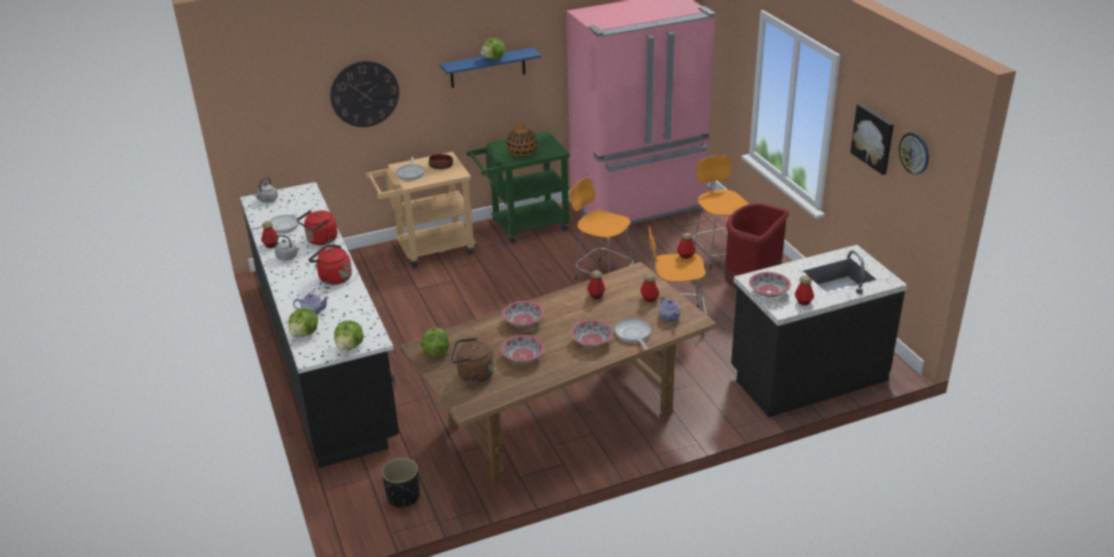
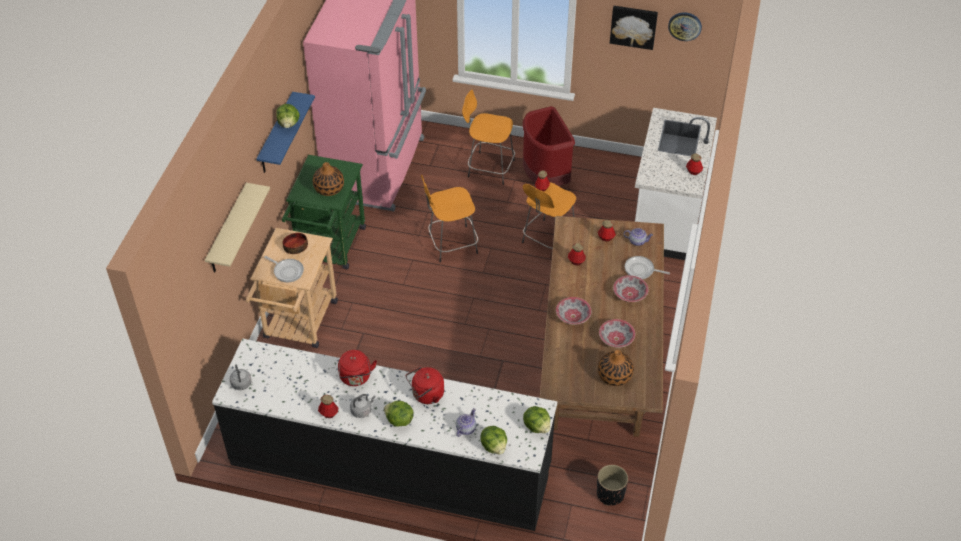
camera: 55 degrees left, 15 degrees up
(281, 227) = (303, 394): frying pan -> none
(364, 94) = (228, 230): wall clock -> beige shelf
(436, 352) = (567, 382): lettuce -> lettuce (399, 420)
(473, 375) = (614, 376): brown kettle -> vase
(769, 292) = (669, 179): bowl -> none
(807, 376) = (666, 217): black counter -> white counter

